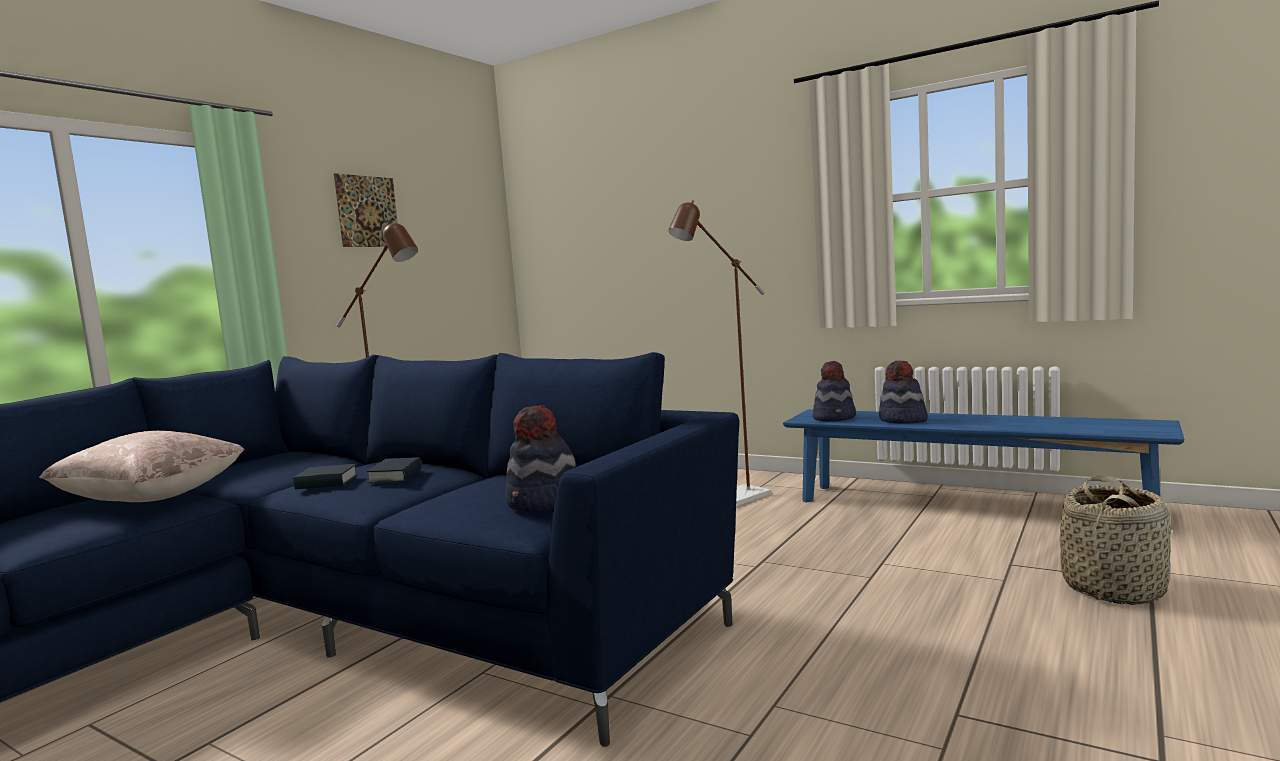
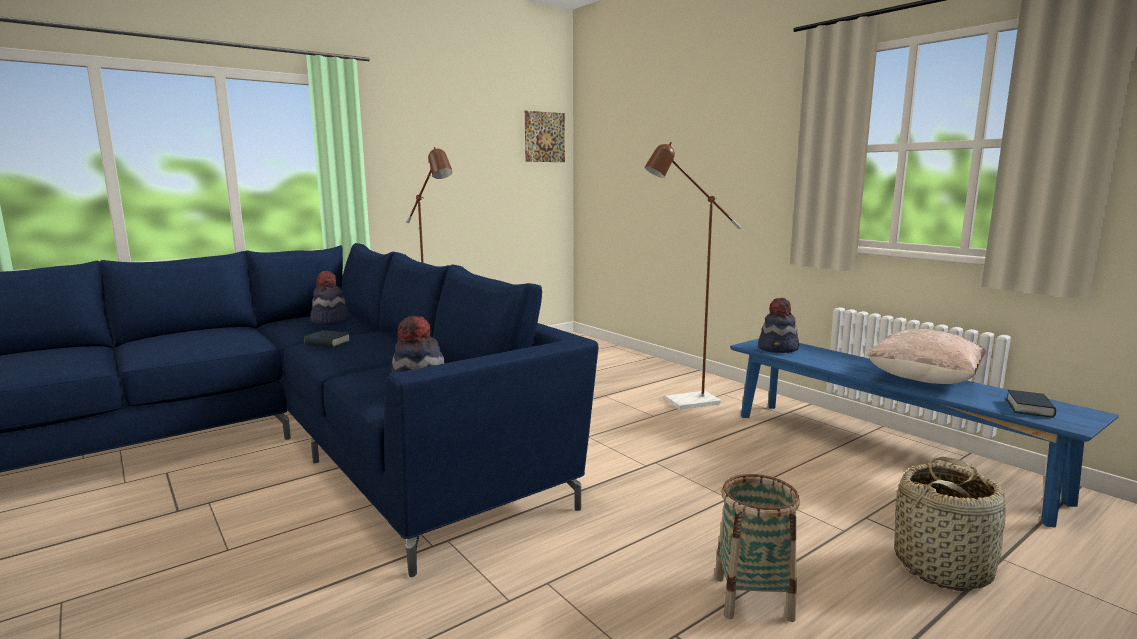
camera: 20 degrees right, 5 degrees up
(152, 499) = (232, 336): beige pillow -> beige pillow (923, 380)
(367, 211) = (446, 133): picture -> picture (545, 137)
(396, 476) = (370, 346): book -> book (1029, 408)
(902, 420) = (834, 362): hat -> hat (330, 321)
(990, 659) = (753, 598): none -> basket

